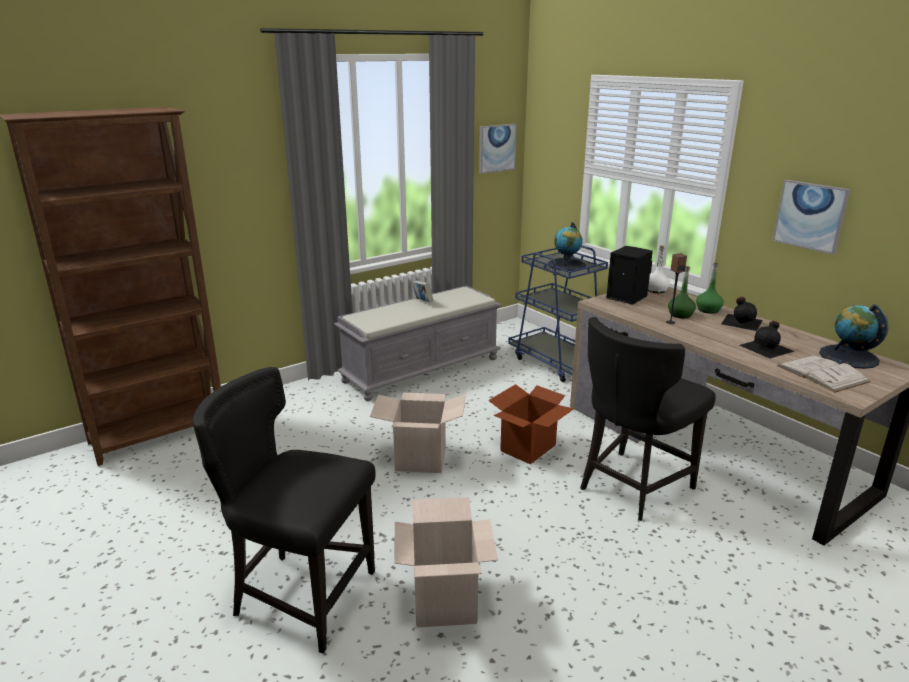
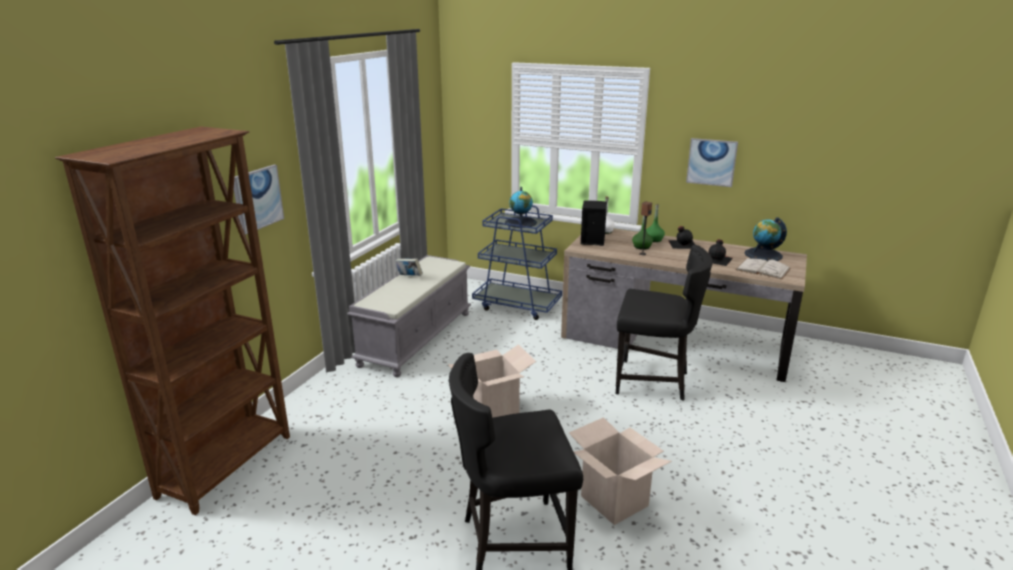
camera: 30 degrees left, 0 degrees up
(496, 148) = (427, 128): picture -> picture (257, 198)
(528, 448) = (561, 376): cardboard box -> none
(632, 487) = (653, 382): black chair -> black chair turned 90 degrees counterclockwise

